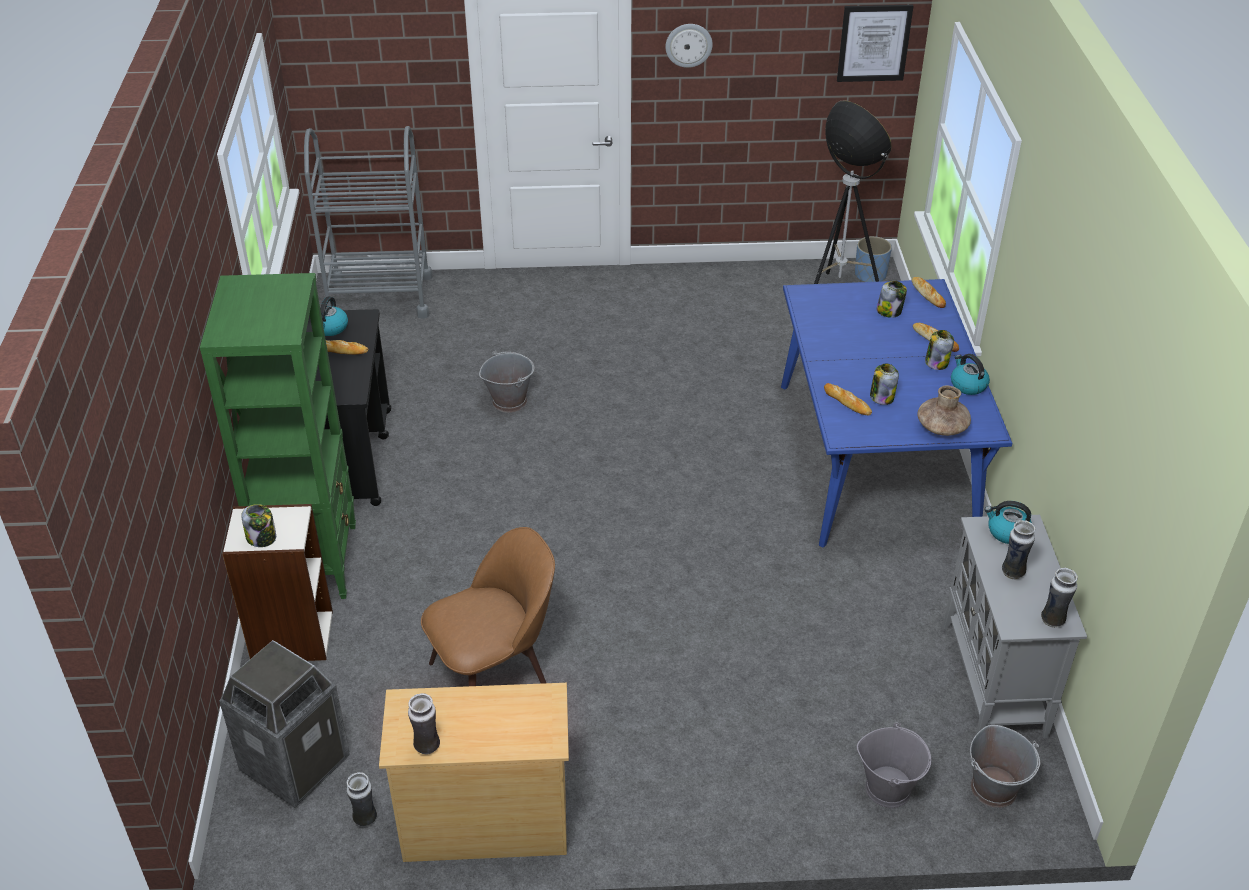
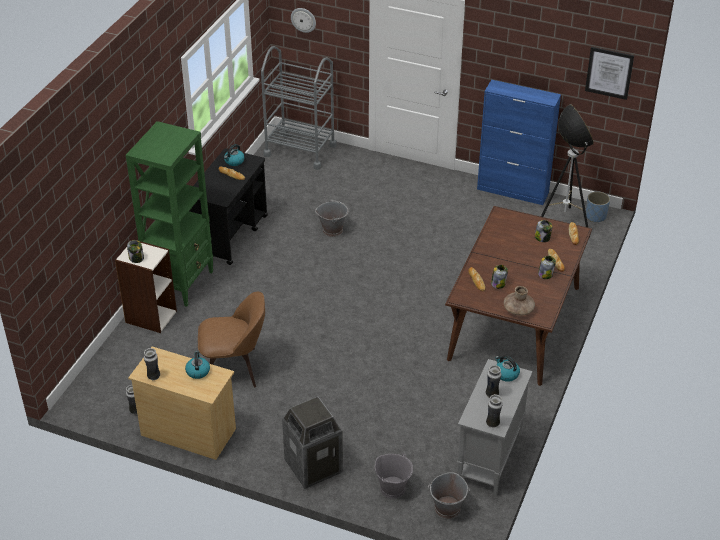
camera: 25 degrees right, 0 degrees up
(295, 764) = (119, 375): trash can -> trash can (313, 466)
(688, 45) = (495, 48): wall clock -> wall clock (303, 19)
(734, 272) = (513, 191): none -> blue cabinet
(873, 457) = (514, 322): blue dining table -> brown dining table
(967, 385) = (553, 292): kettle -> kettle (198, 371)

